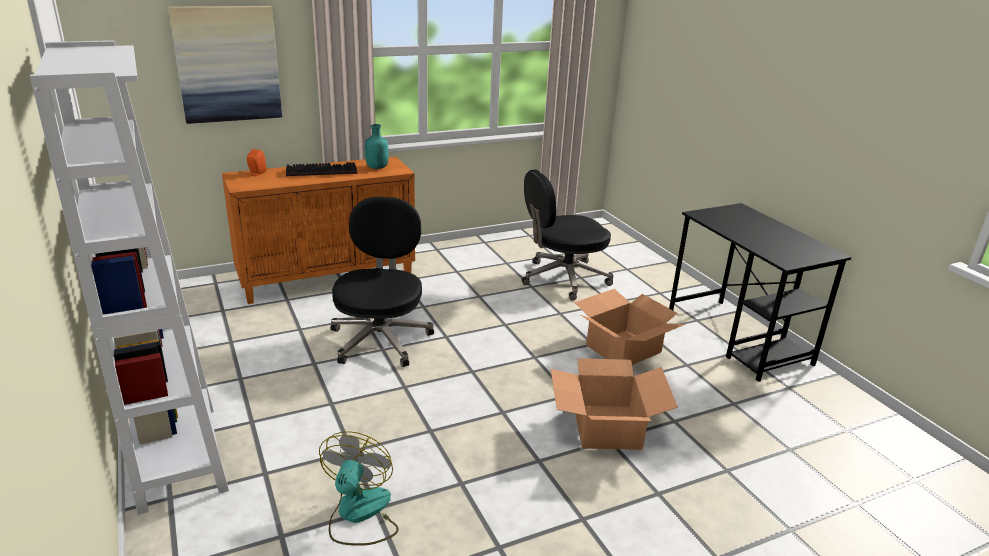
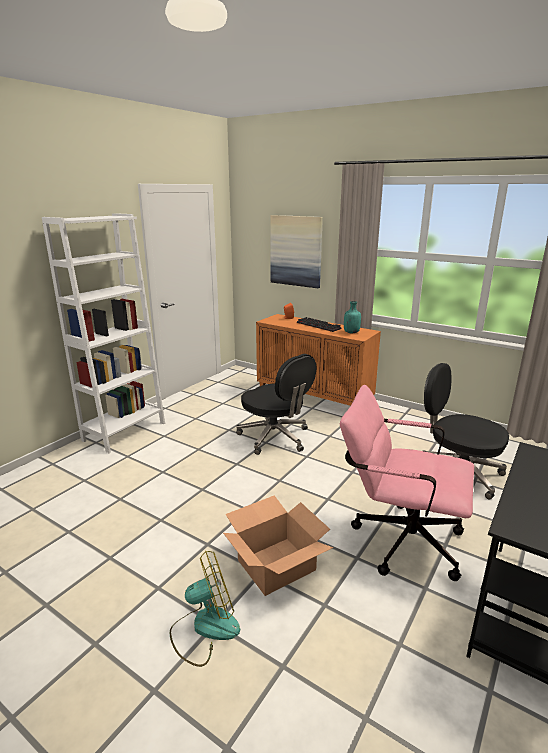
camera: 60 degrees right, 5 degrees down
(359, 514) = (112, 495): fan -> fan (205, 628)
(381, 339) = (275, 437): black office chair -> black office chair turned 75 degrees clockwise
(622, 348) = (398, 538): cardboard box -> pink office chair

